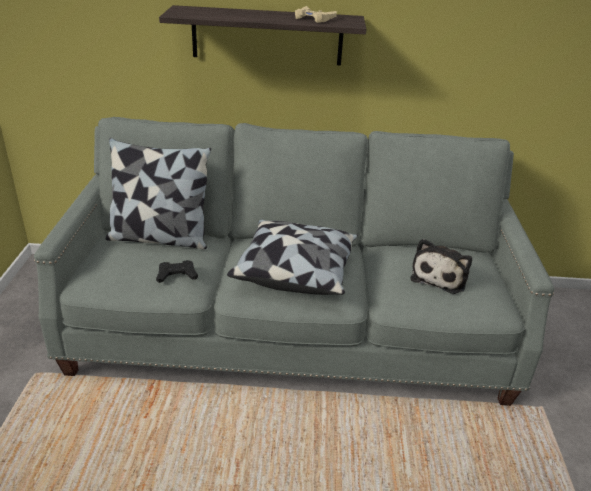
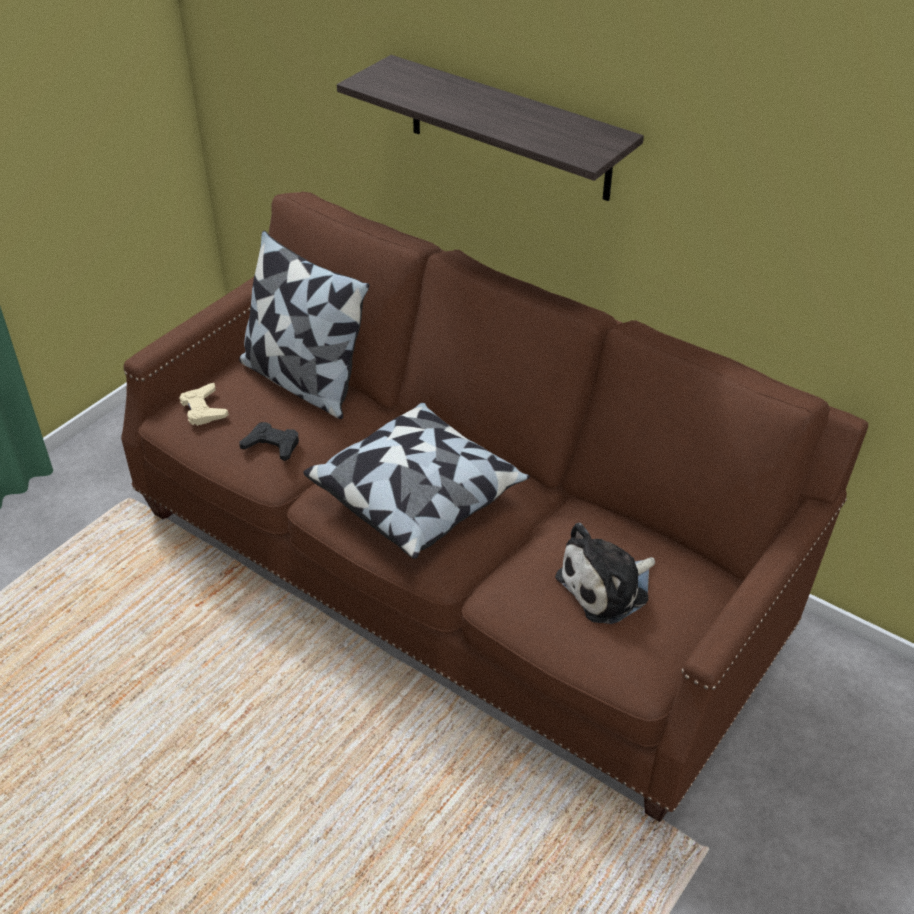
camera: 35 degrees right, 10 degrees up
(292, 328) = (459, 568): grey sofa -> brown sofa
(313, 18) = (548, 129): beige game controller -> beige game controller (203, 409)

